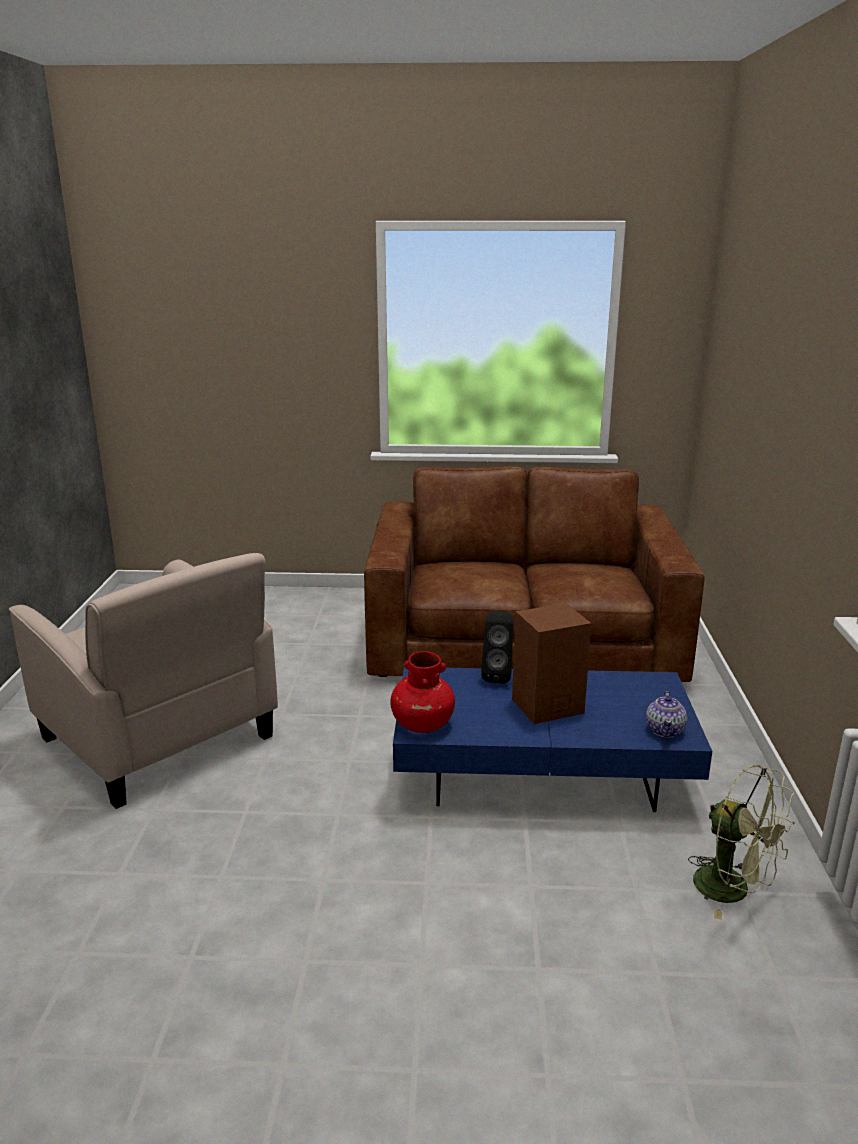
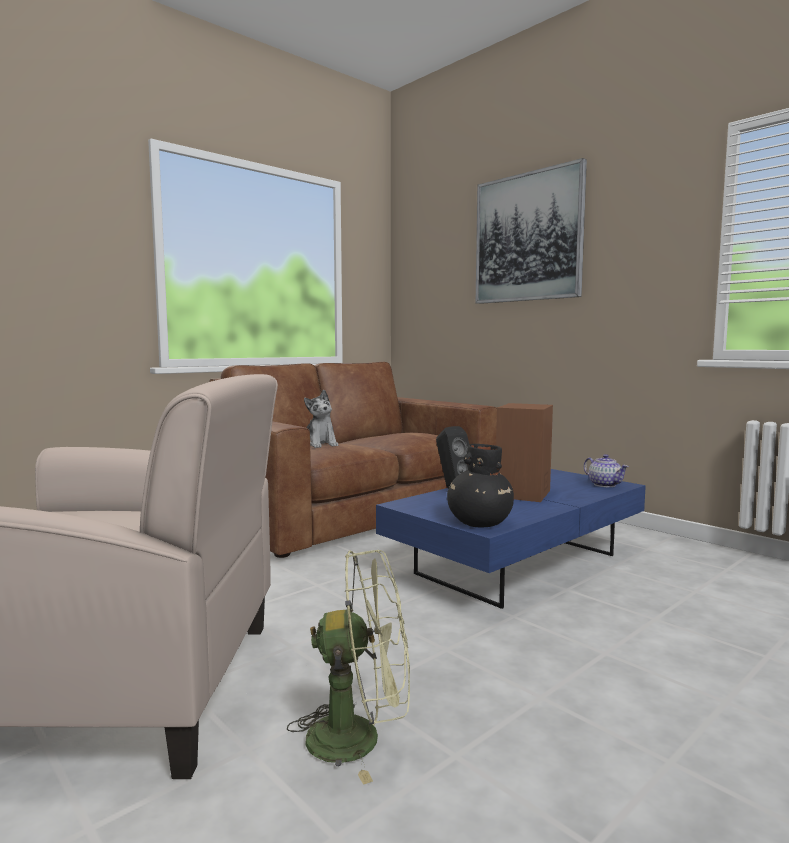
camera: 45 degrees left, 15 degrees down
(422, 724) = (479, 523): red vase -> black vase
(463, 573) = (320, 444): none -> plush toy
(733, 890) = (723, 570): green fan -> green fan (360, 737)
(782, 349) = (528, 237): none -> picture

